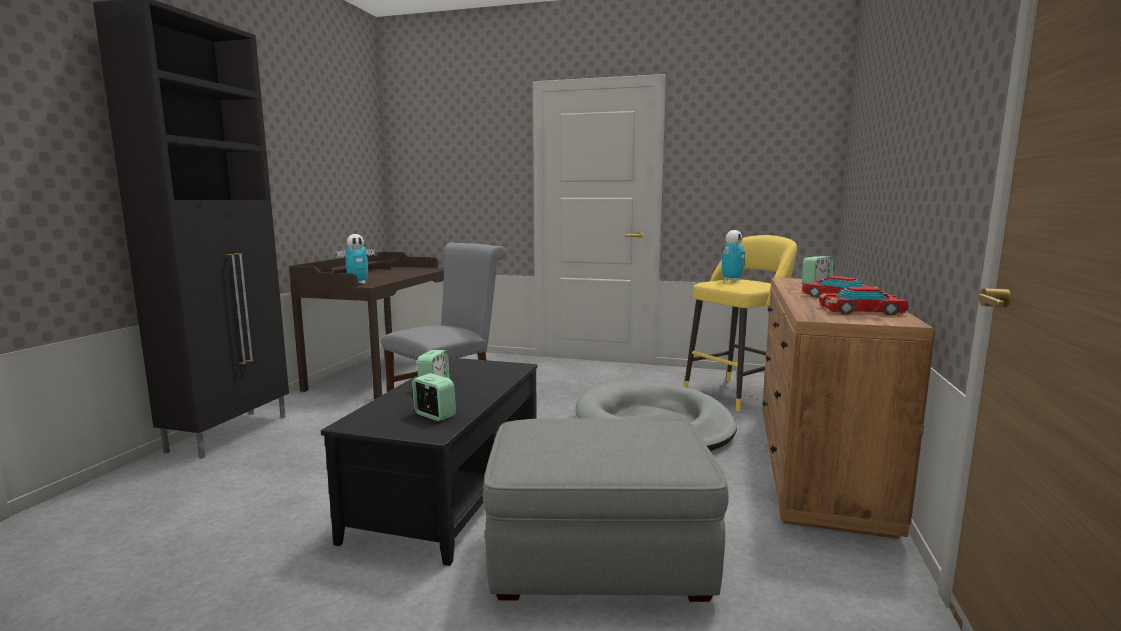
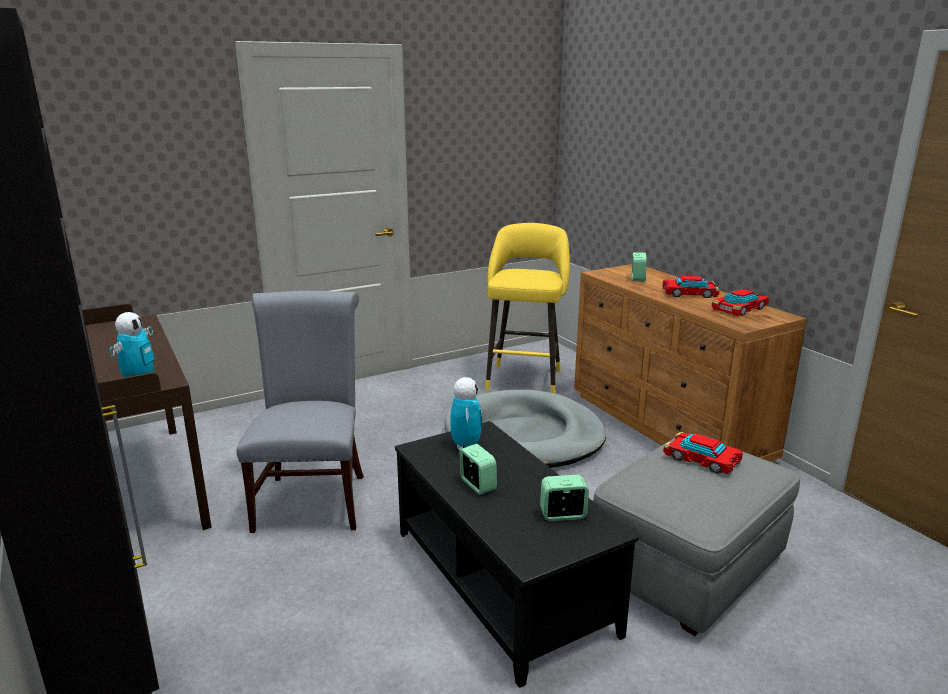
camera: 45 degrees left, 10 degrees up
(632, 432) = (701, 459): none -> toy car
(731, 280) = (520, 274): toy robot -> toy robot (466, 445)

